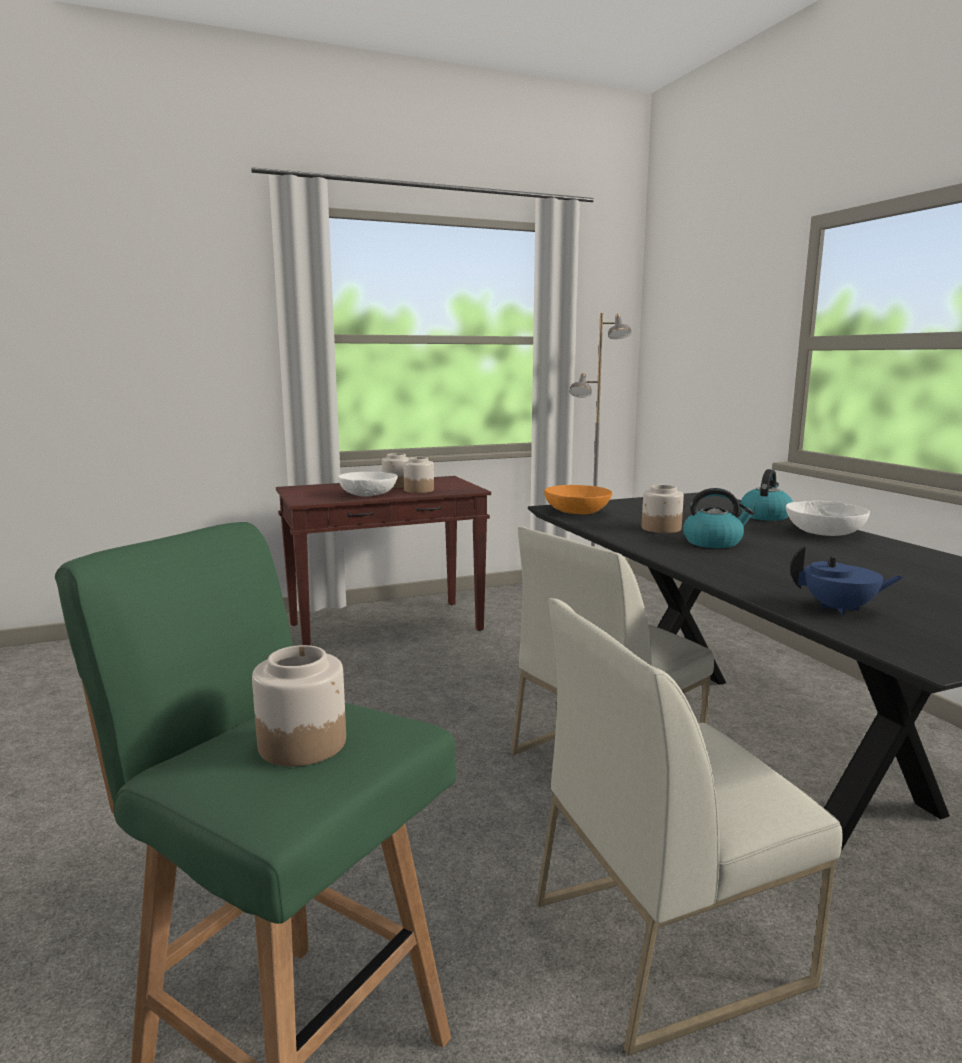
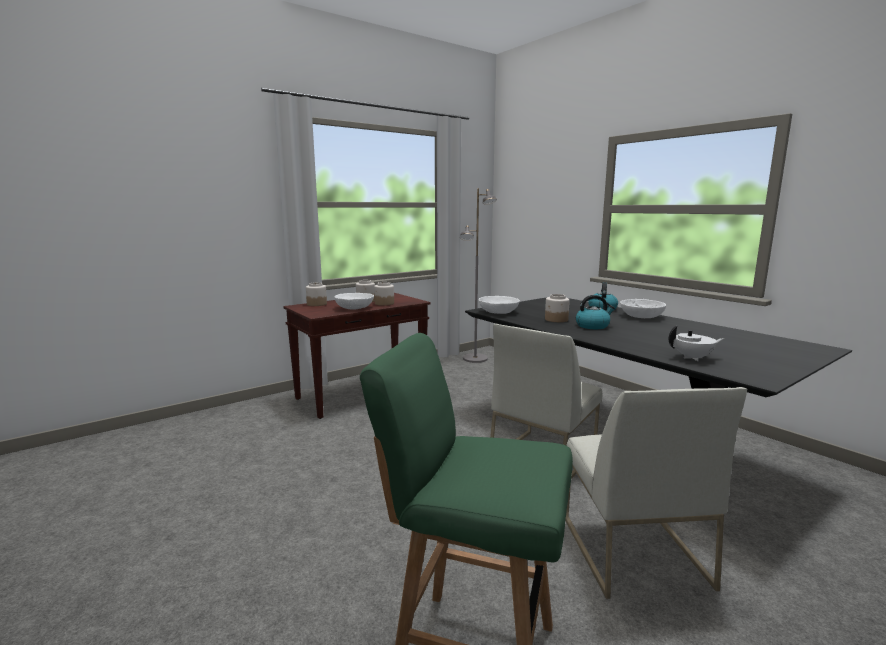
camera: 15 degrees left, 0 degrees up
(302, 743) = (506, 462): jar -> jar (316, 304)
(577, 512) = (498, 312): orange bowl -> white bowl
(668, 939) = (631, 550): white chair -> white chair turned 60 degrees counterclockwise
(840, 609) = (693, 358): blue teapot -> white teapot

